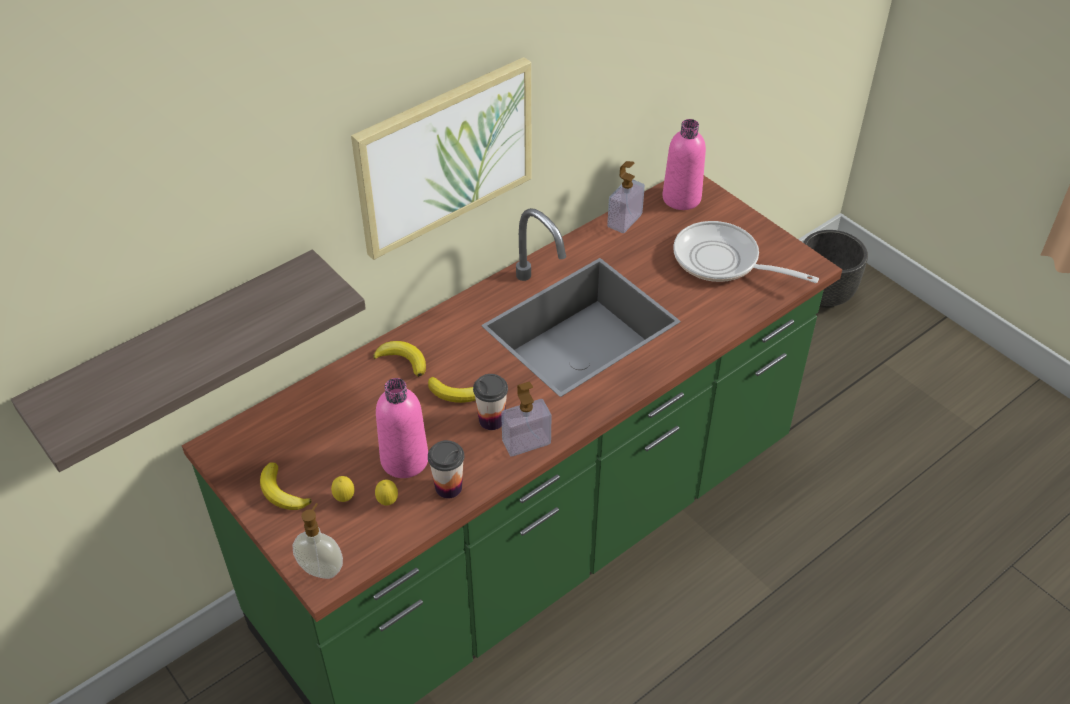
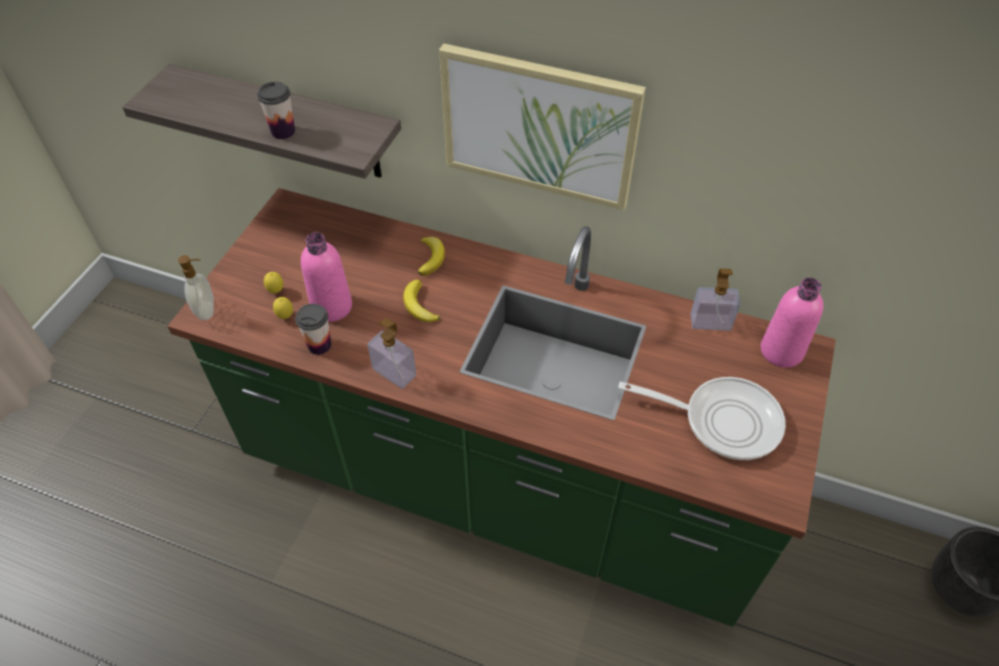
camera: 60 degrees right, 5 degrees up
(282, 492) = (264, 256): banana -> none
(491, 420) = (404, 339): cup -> cup (283, 131)
(723, 261) = (722, 420): frying pan -> frying pan turned 105 degrees clockwise

